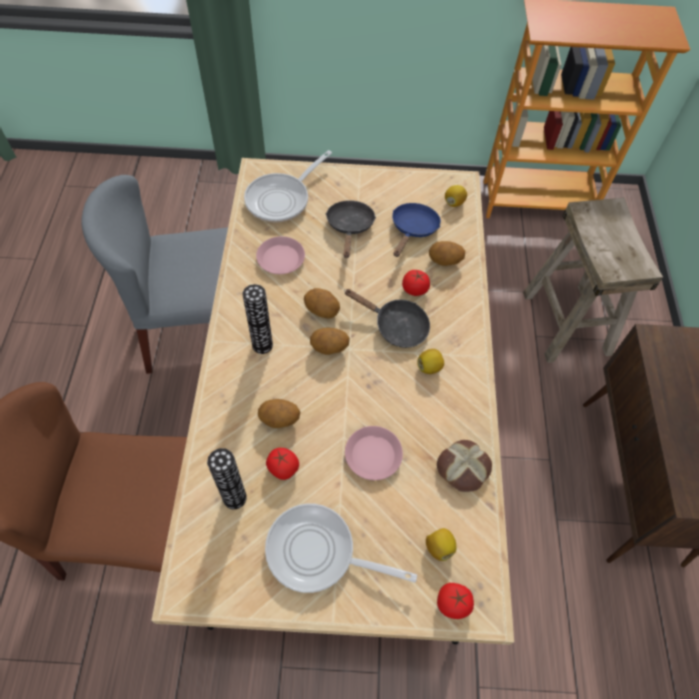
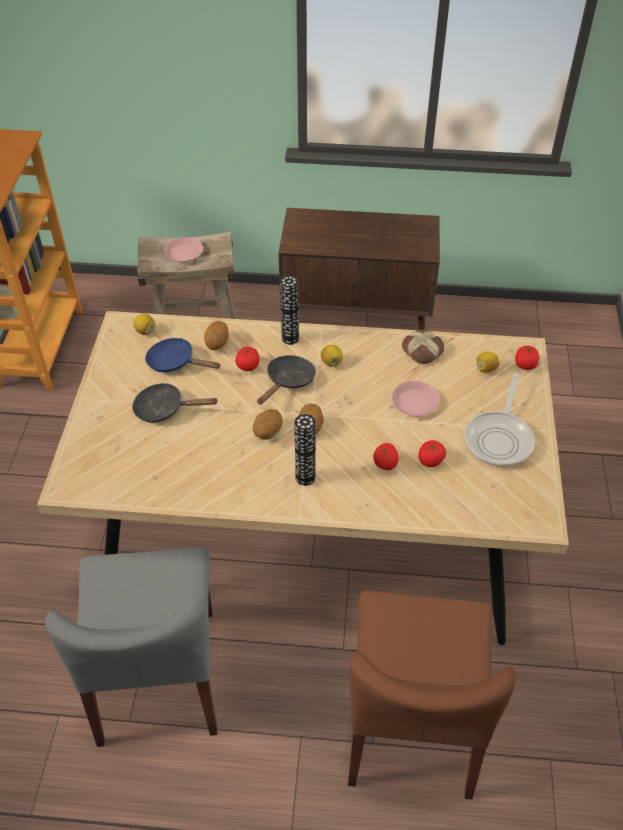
camera: 85 degrees left, 10 degrees down
(234, 498) = (460, 493): vase -> vase (290, 338)
(279, 420) = (385, 463): potato -> tomato
(281, 259) = (199, 464): pink plate -> pink plate (184, 253)
(282, 199) = (114, 464): frying pan -> none

